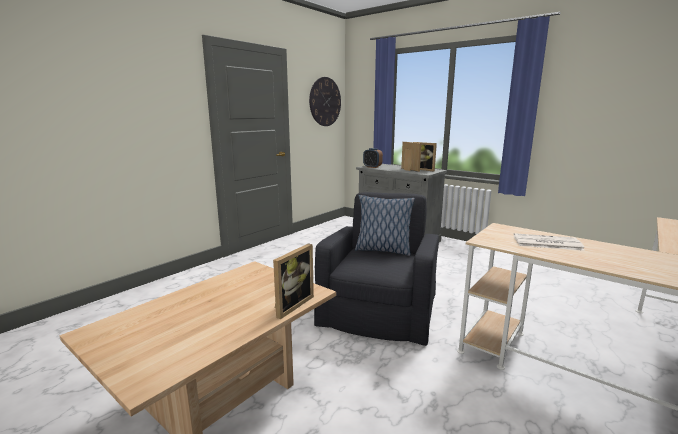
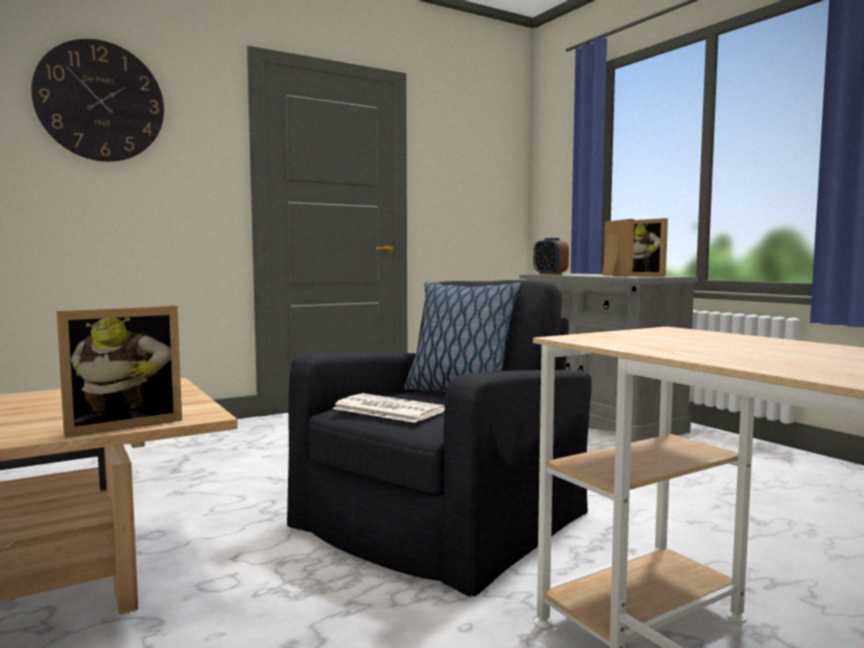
camera: 20 degrees right, 10 degrees down
(325, 101) = (486, 166): wall clock -> wall clock (100, 101)
(546, 243) = (737, 346): newspaper -> newspaper (386, 409)

